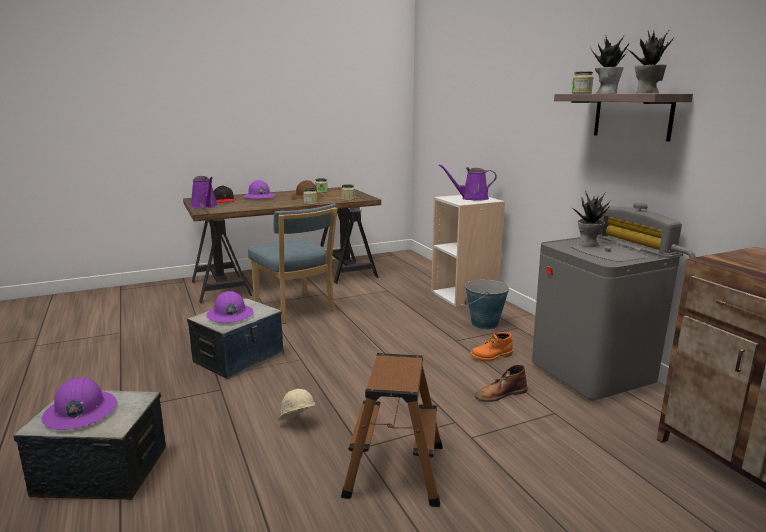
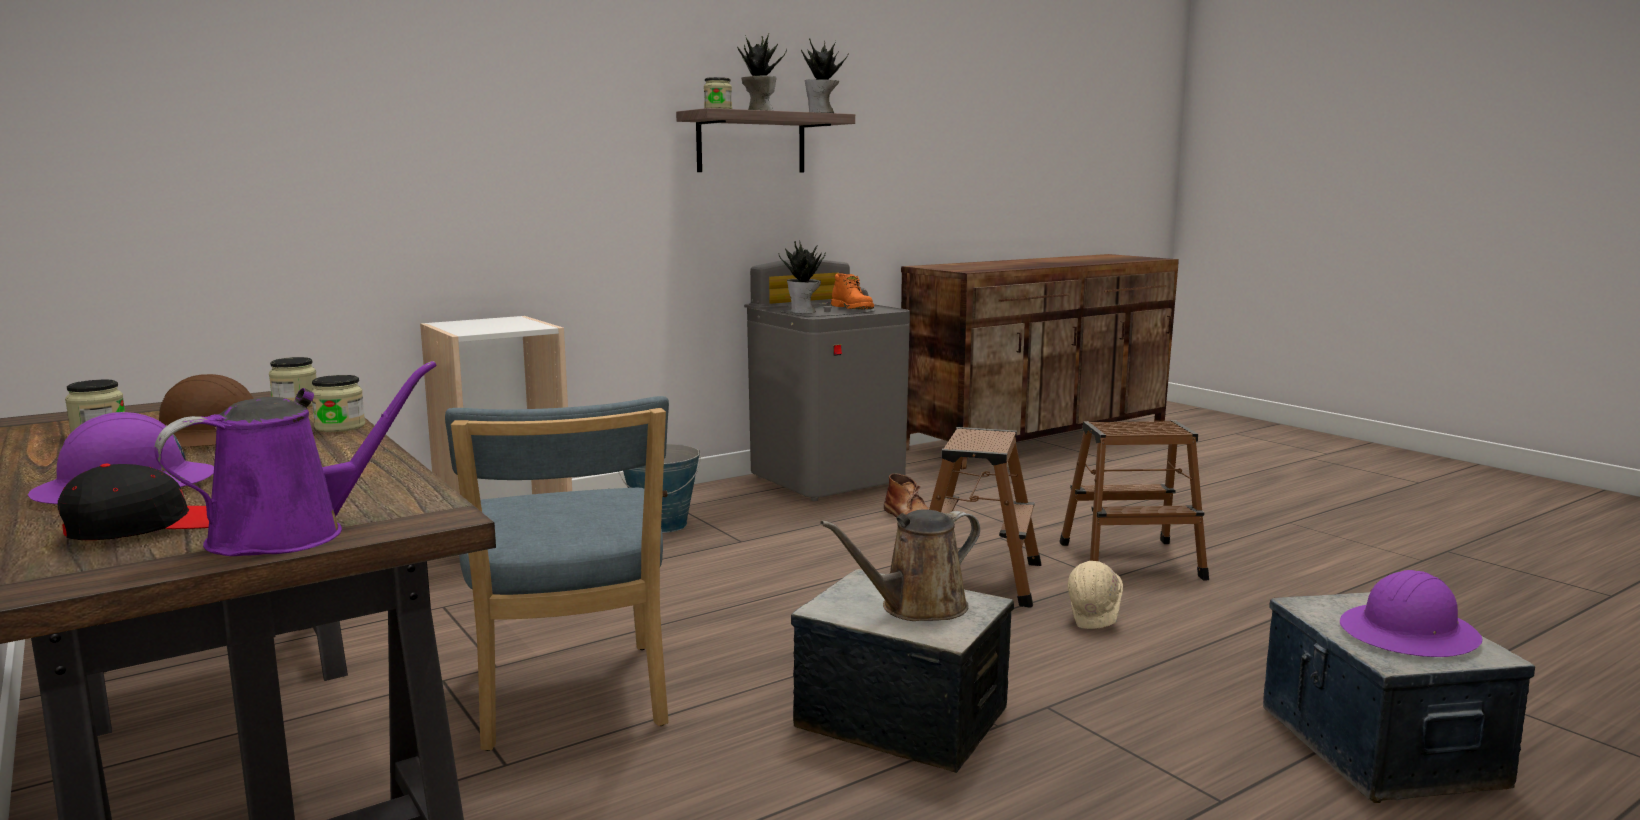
camera: 100 degrees left, 5 degrees down
(229, 315) = (916, 608): purple hard hat -> brown watering can
(296, 309) = (570, 701): blue chair -> blue chair turned 120 degrees clockwise
(378, 398) = (975, 579): none -> brown step ladder
(472, 198) = (489, 324): purple watering can -> none
(491, 356) = (796, 521): orange boot -> orange boot (853, 309)

